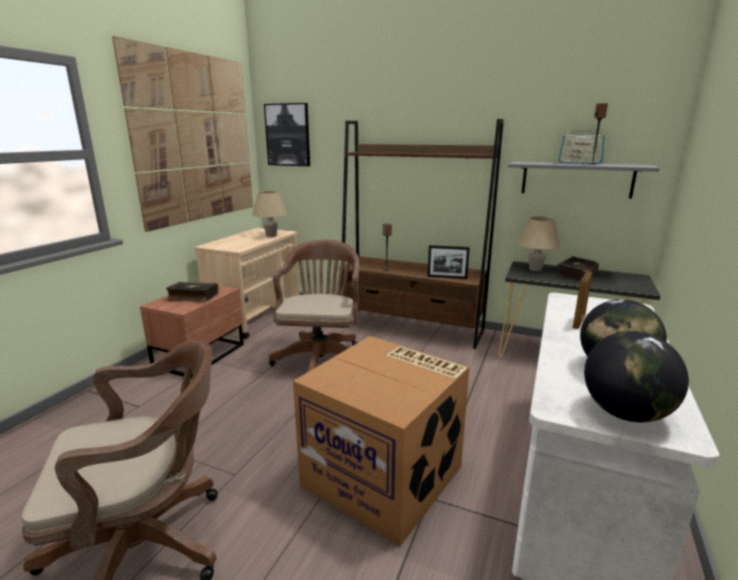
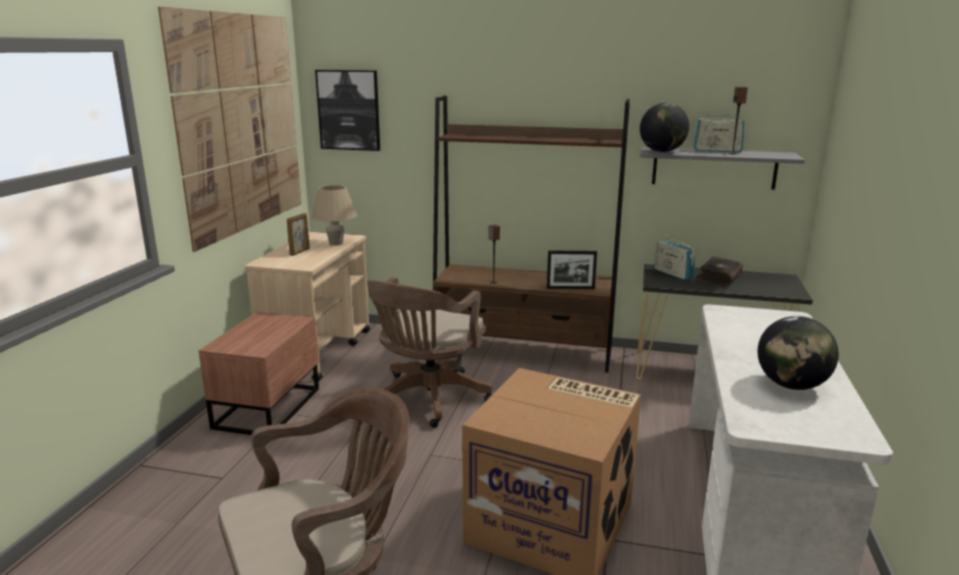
camera: 10 degrees left, 0 degrees up
(193, 297) = (261, 333): book -> none
(321, 359) = (427, 400): brown office chair -> brown office chair turned 150 degrees counterclockwise
(535, 269) = (673, 274): beige table lamp -> radio
(578, 322) = (743, 338): picture frame -> picture frame (300, 252)
(625, 413) = (810, 425): globe -> globe (662, 151)

